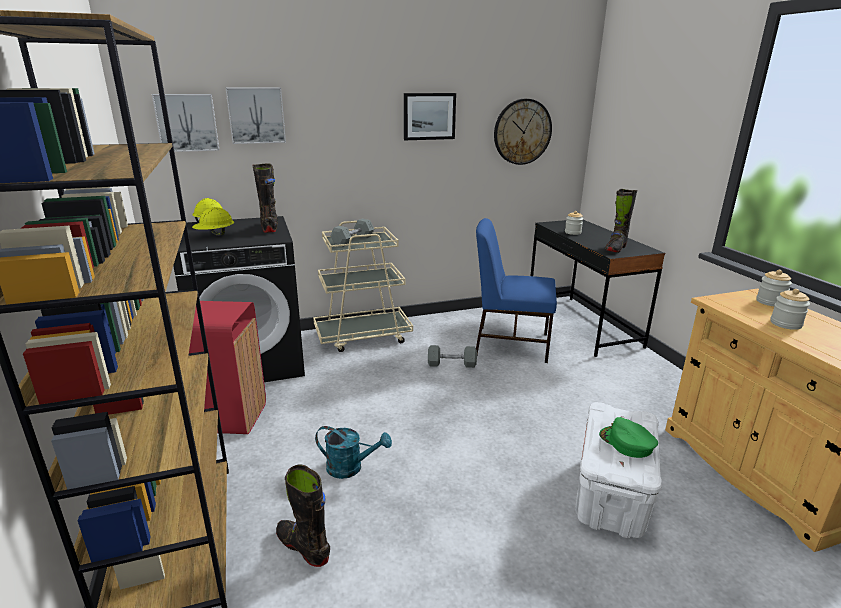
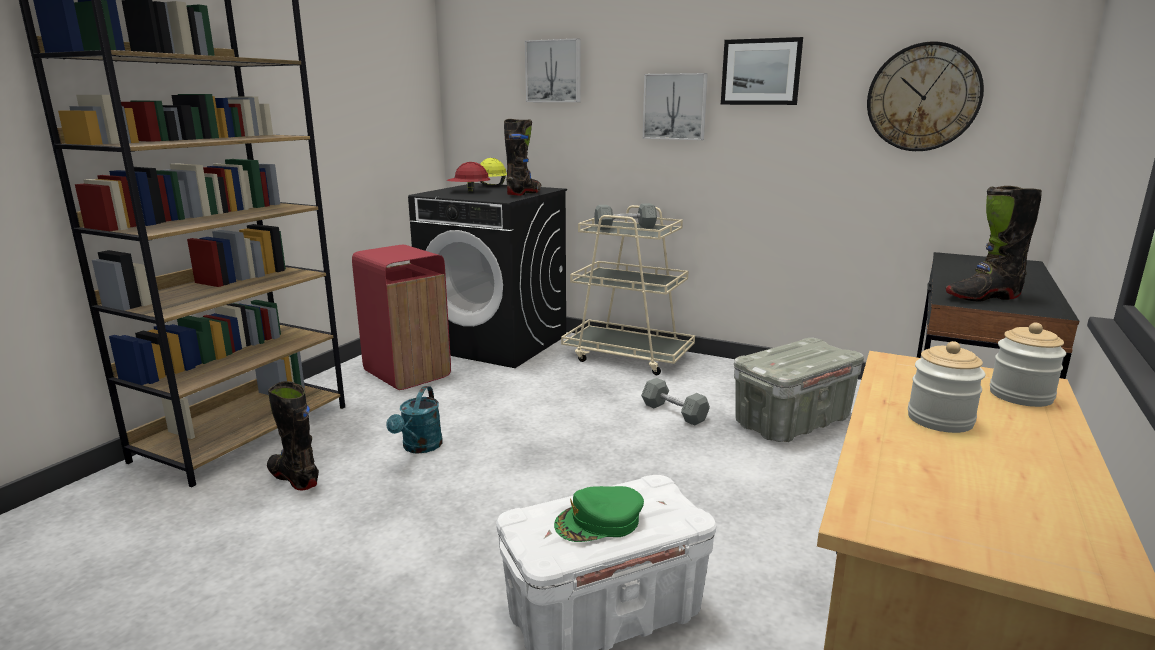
camera: 45 degrees right, 5 degrees down
(187, 122) = (492, 79): picture -> picture (675, 106)
(215, 235) = (469, 191): yellow hard hat -> red hard hat
(303, 547) = (294, 478): black boot -> black boot turned 45 degrees counterclockwise
(351, 468) = (419, 447): turquoise watering can -> turquoise watering can turned 45 degrees clockwise
(510, 343) = (792, 421): blue chair -> grey storage box
(572, 232) = (963, 270): jar -> none
(626, 442) = (599, 522): green cap -> green cap turned 120 degrees counterclockwise

